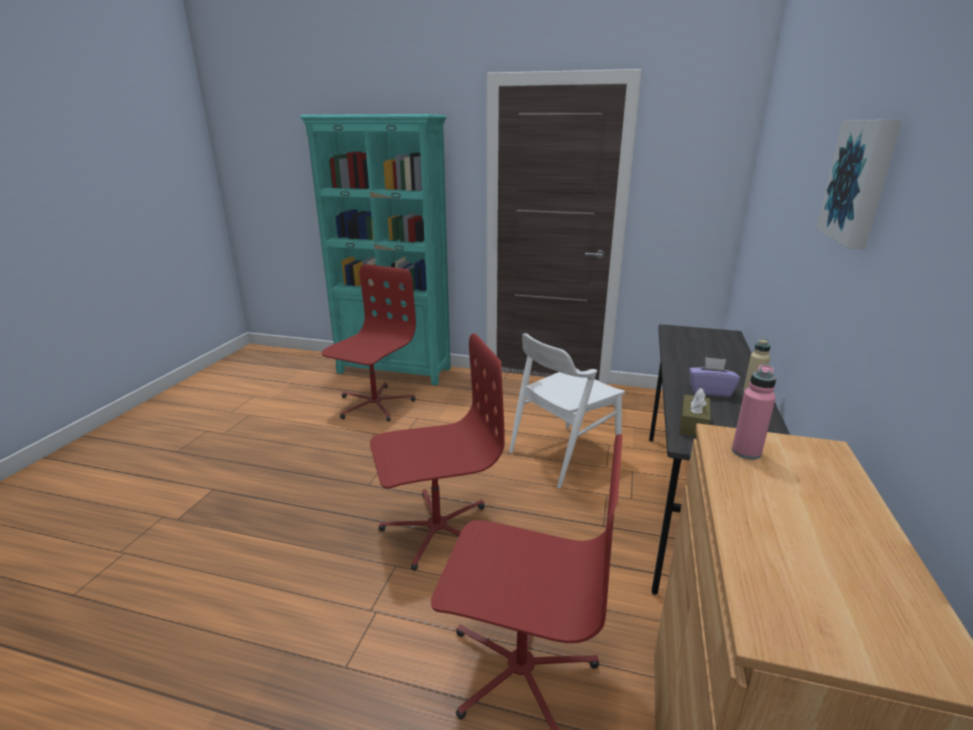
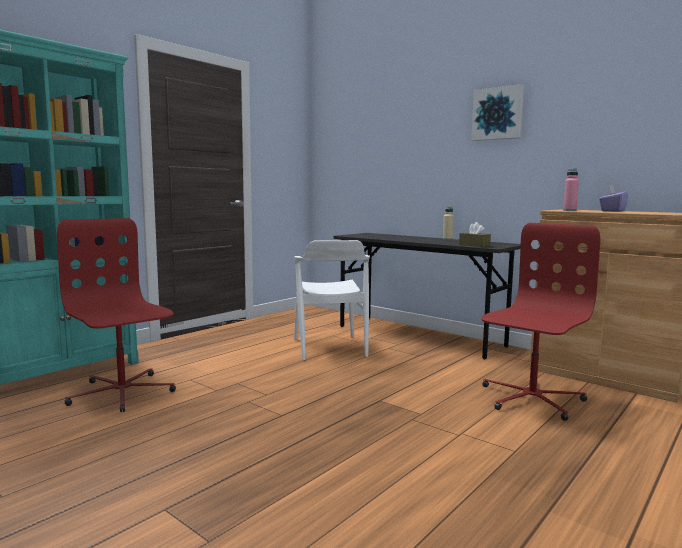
camera: 65 degrees left, 15 degrees down
(436, 529) = (378, 399): red office chair -> none
(710, 391) = (438, 241): purple tissue box -> purple tissue box (612, 211)

